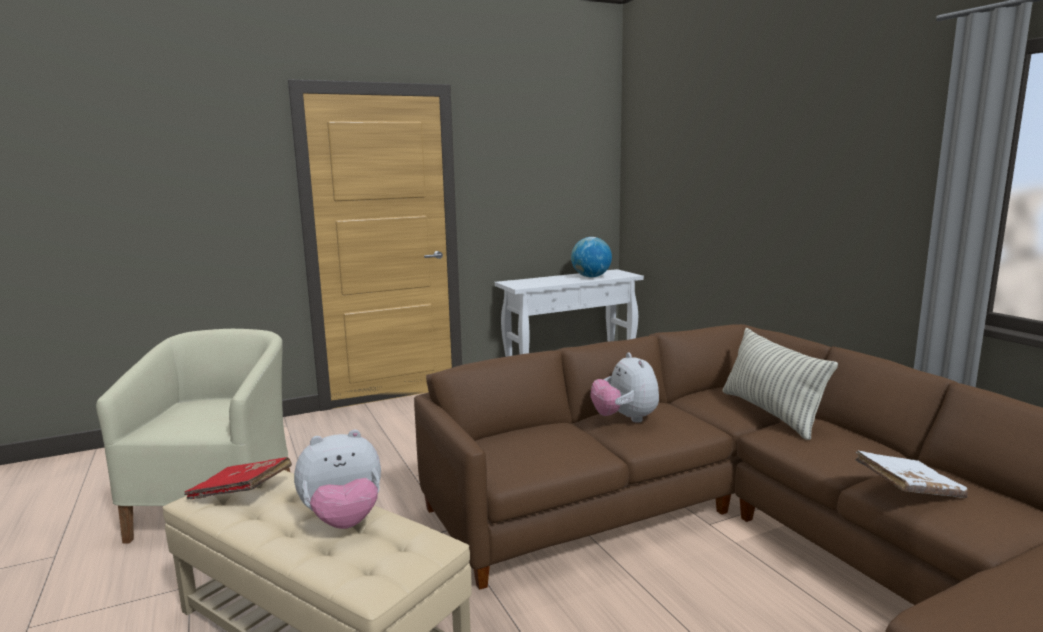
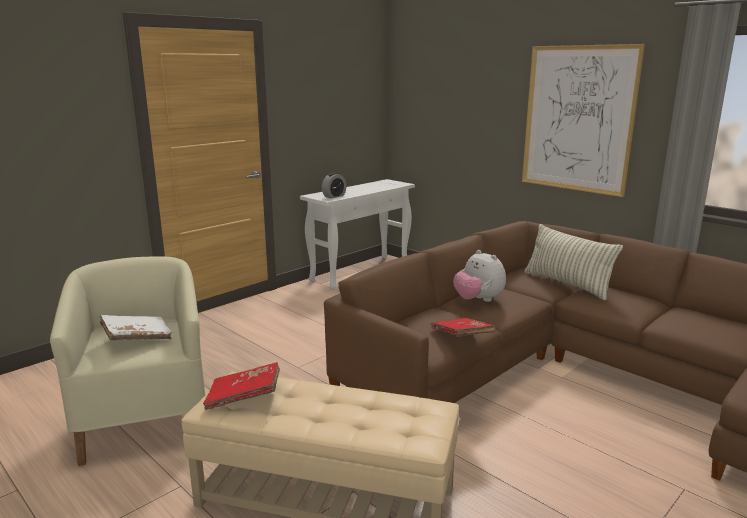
camera: 20 degrees left, 5 degrees up
(343, 521) = (353, 403): plush toy -> none
(530, 284) = (334, 196): none -> alarm clock
(557, 461) = (461, 337): none -> red book
(591, 277) = (375, 187): globe -> none
(821, 189) = (578, 119): none -> picture
(908, 489) = (684, 324): white book -> white book (137, 338)

